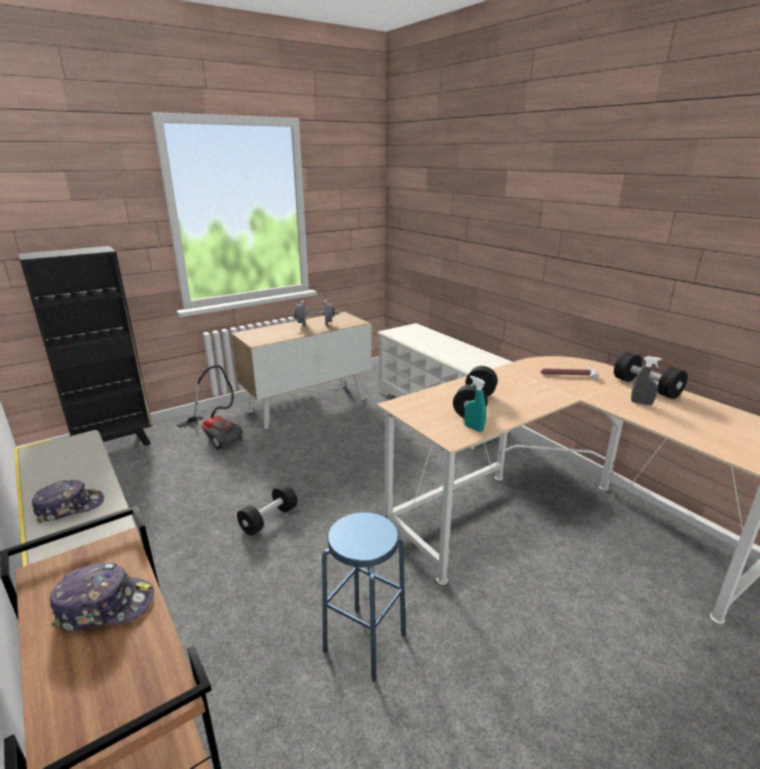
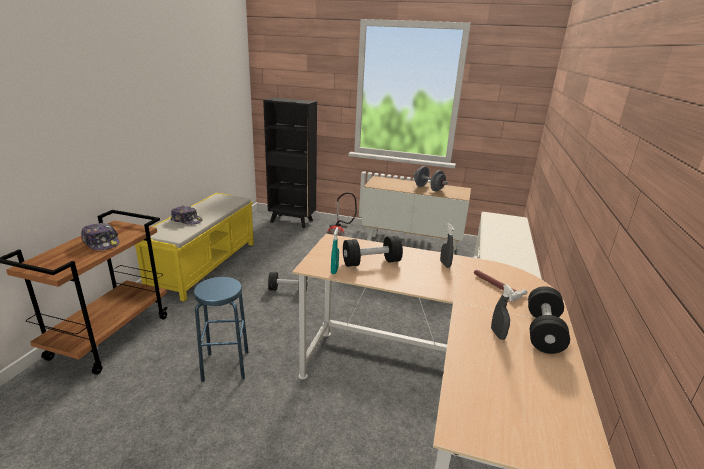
camera: 50 degrees right, 0 degrees up
(511, 377) = (445, 264): none -> grey spray bottle

